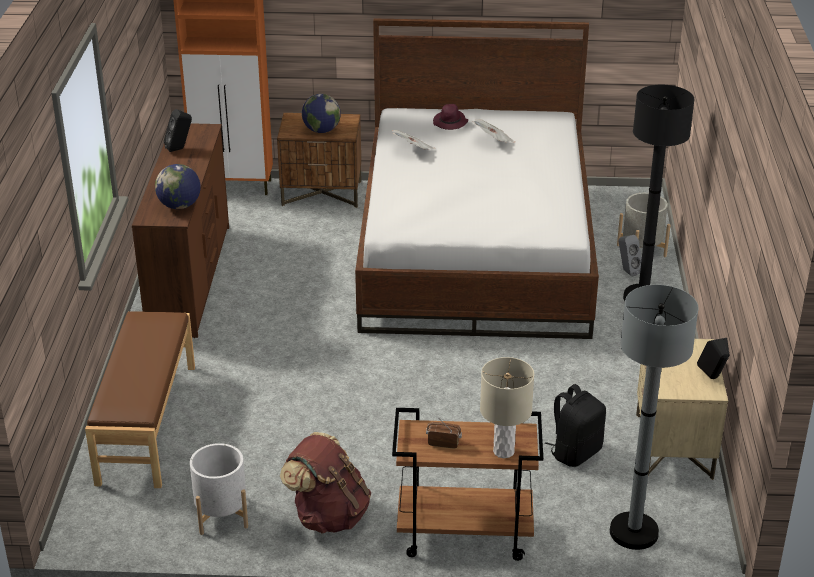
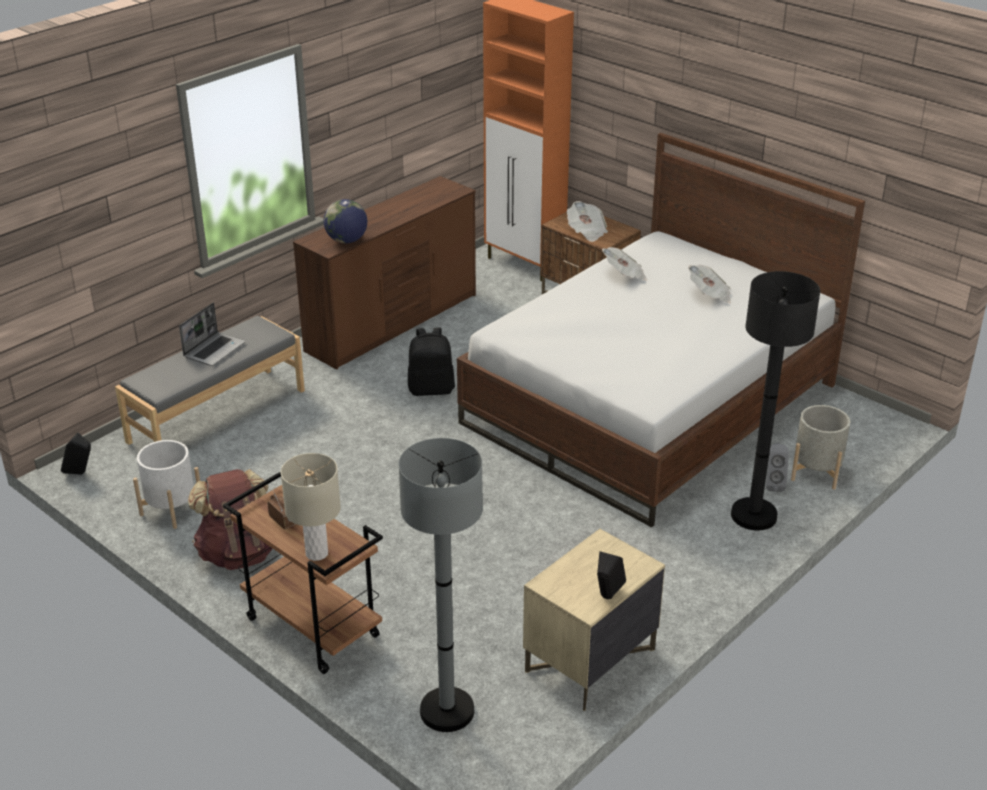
camera: 40 degrees right, 0 degrees up
(136, 355) = (214, 350): none -> laptop
(146, 423) = (216, 415): brown bench -> grey bench
(180, 149) = (414, 198): black speaker -> black speaker (80, 473)
(321, 130) = (586, 232): globe -> newspaper
(450, 123) = (694, 264): purple hat -> none
(575, 452) = (495, 615): black backpack -> black backpack (431, 389)

